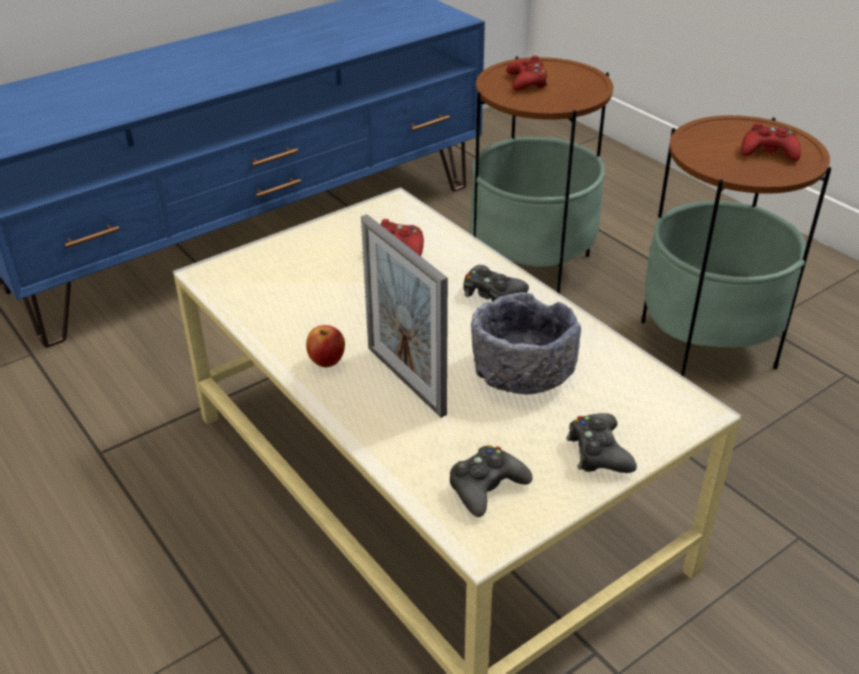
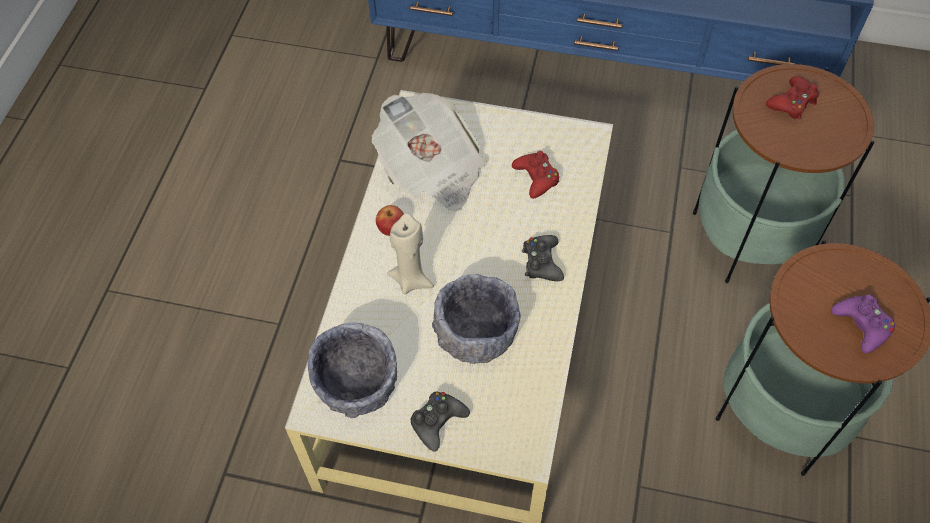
camera: 50 degrees right, 20 degrees up
(297, 301) = (431, 170): none -> newspaper
(405, 380) = (411, 279): picture frame -> beige candle
(486, 487) = (357, 383): black game controller -> grey bowl
(768, 152) = (862, 325): red game controller -> purple game controller

